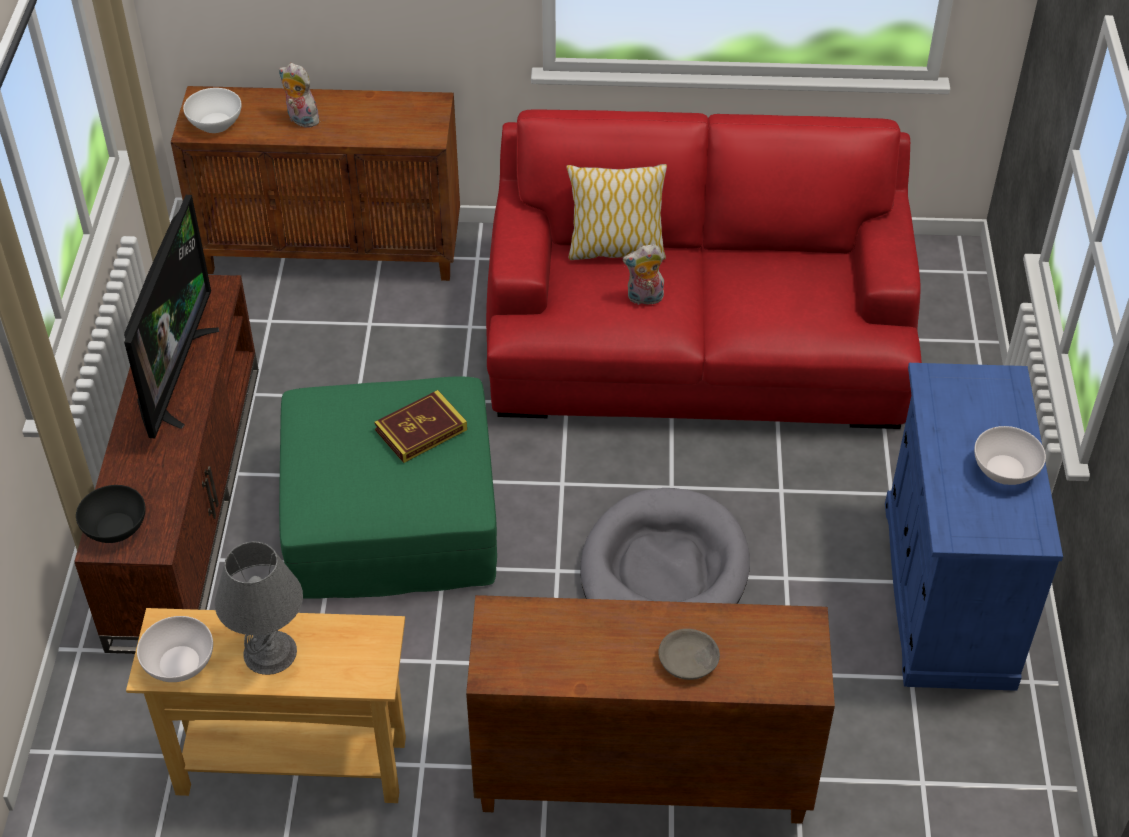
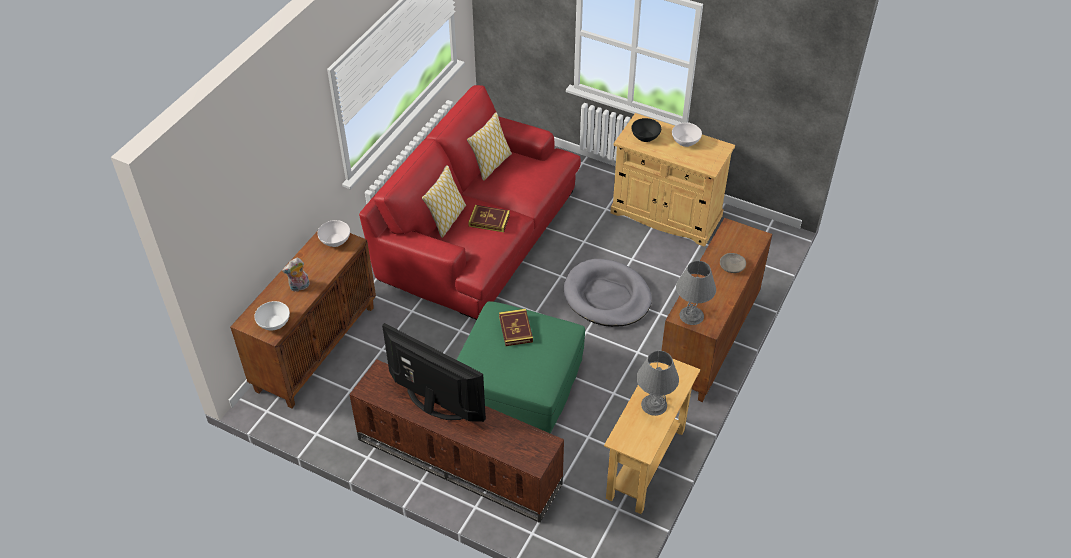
camera: 65 degrees left, 0 degrees up
(115, 527) = (527, 456): black bowl -> black bowl (645, 136)
(180, 663) = (644, 439): white bowl -> white bowl (335, 240)
(509, 633) = (691, 315): none -> grey table lamp
(644, 299) = (489, 220): plush toy -> book
(791, 255) = (491, 165): none -> pillow
(947, 593) = (666, 214): blue cabinet -> beige cabinet

